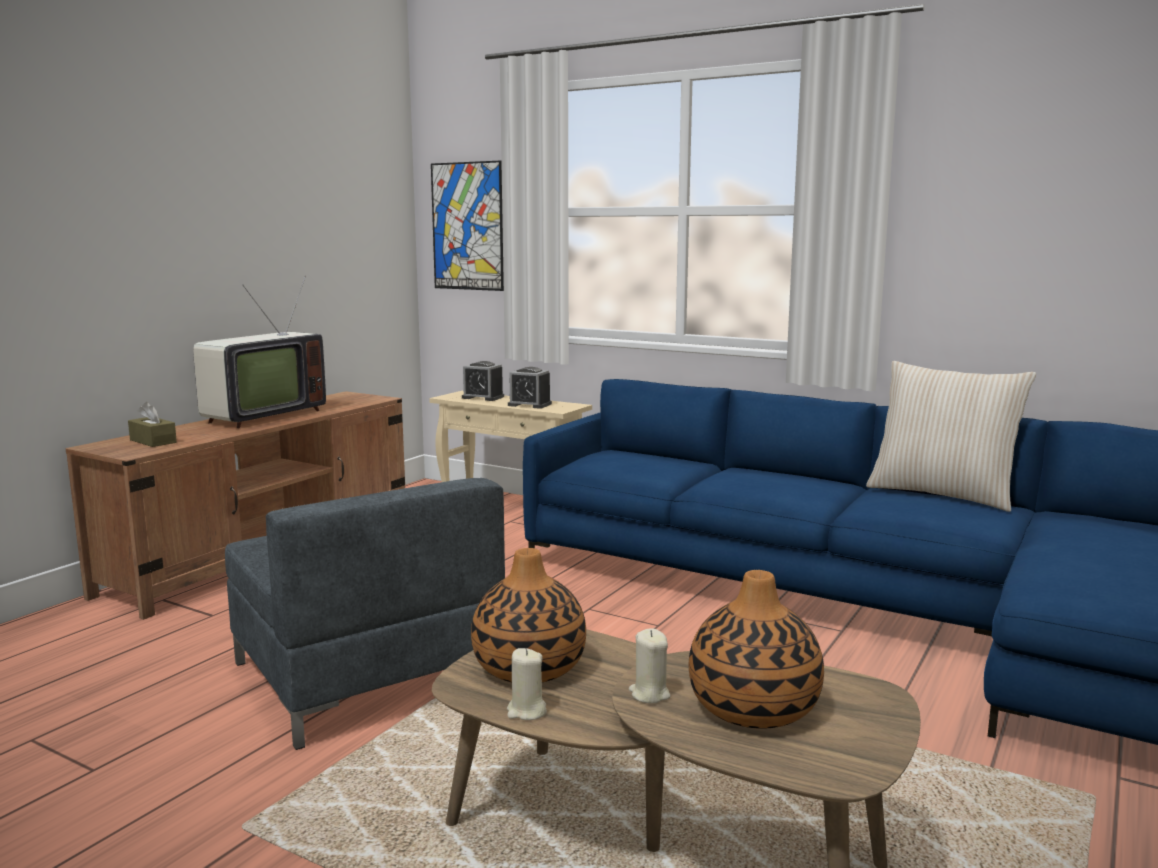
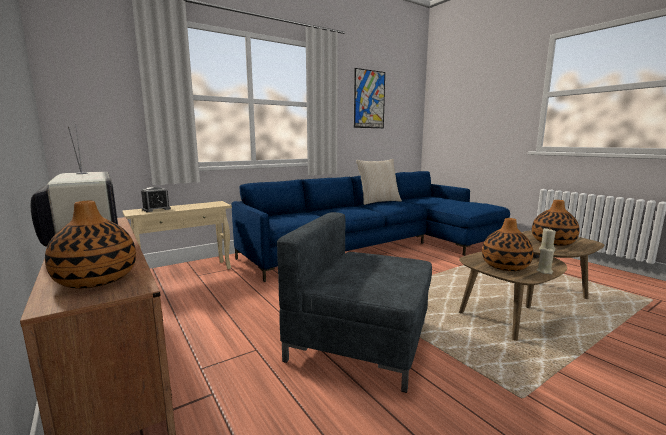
camera: 65 degrees left, 0 degrees up
(153, 441) = (97, 279): brown tissue box -> vase
(366, 672) = (361, 341): grey armchair -> grey armchair turned 150 degrees counterclockwise
(467, 226) = (97, 100): picture -> picture (369, 99)
(529, 404) = (197, 206): alarm clock -> none

